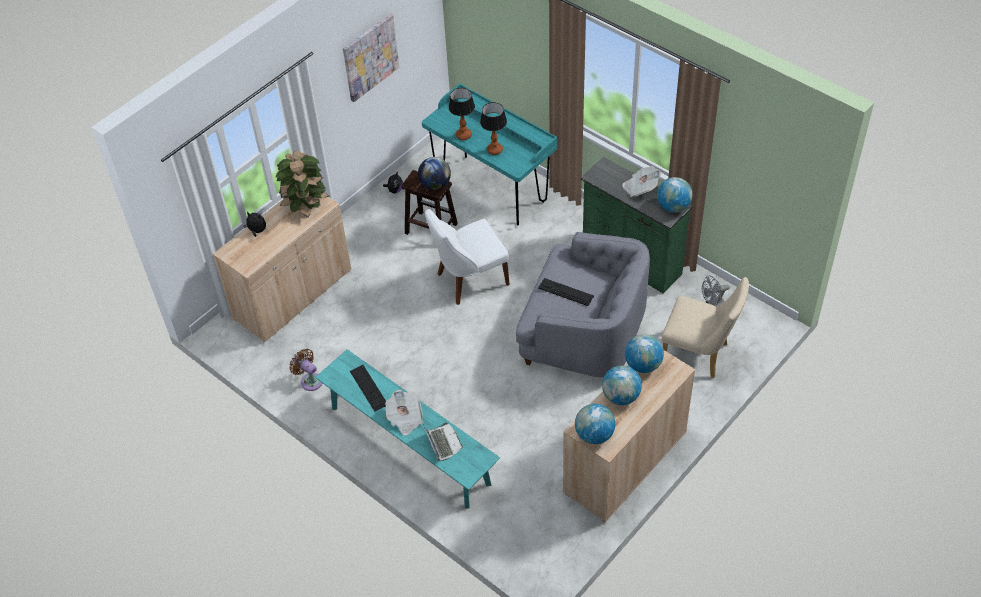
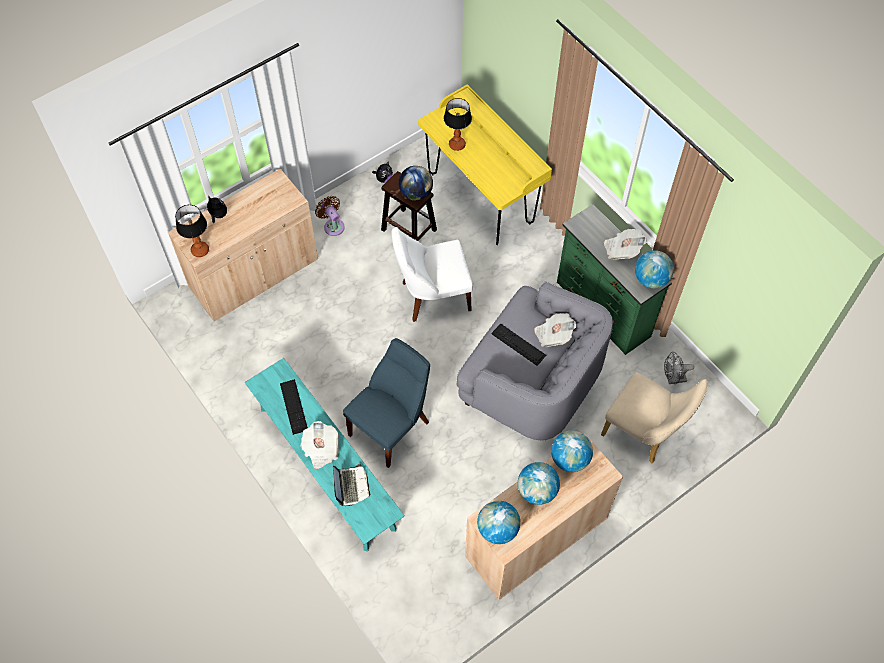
camera: 10 degrees right, 10 degrees up
(305, 208) = (272, 199): potted plant -> none
(310, 380) = (247, 373): brown fan -> brown fan (333, 225)
(370, 57) = (370, 48): picture -> none
(462, 397) = (392, 426): none -> blue chair
(491, 189) = (481, 198): turquoise desk -> yellow desk
(495, 150) = (485, 168): table lamp -> table lamp (200, 250)
(595, 278) = (553, 335): none -> newspaper

